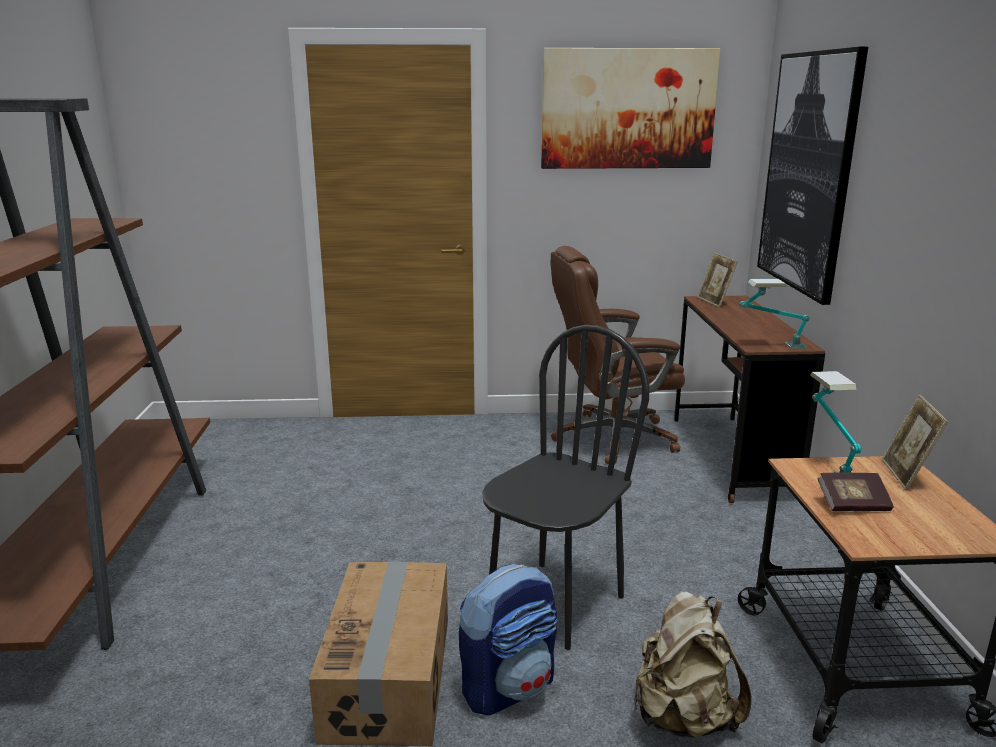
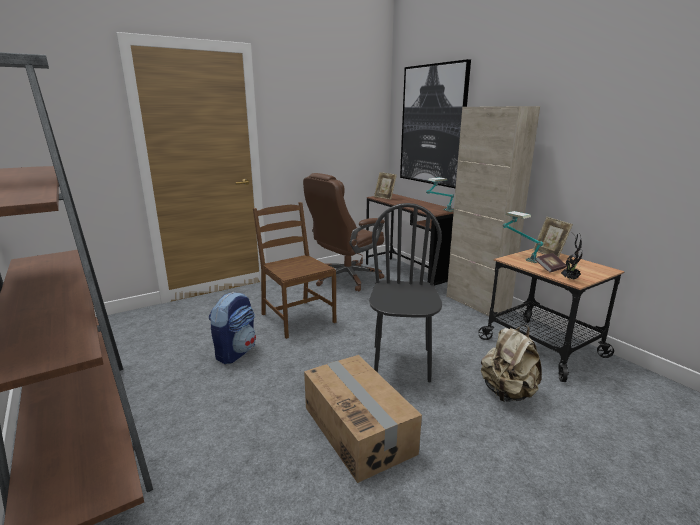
camera: 30 degrees left, 0 degrees up
(470, 485) = (296, 318): none -> brown chair
(509, 687) = (423, 410): backpack -> backpack (236, 352)
(628, 109) = (329, 95): picture -> none
(811, 544) = (477, 304): none -> beige cabinet
(861, 535) = (570, 279): none -> potted plant

